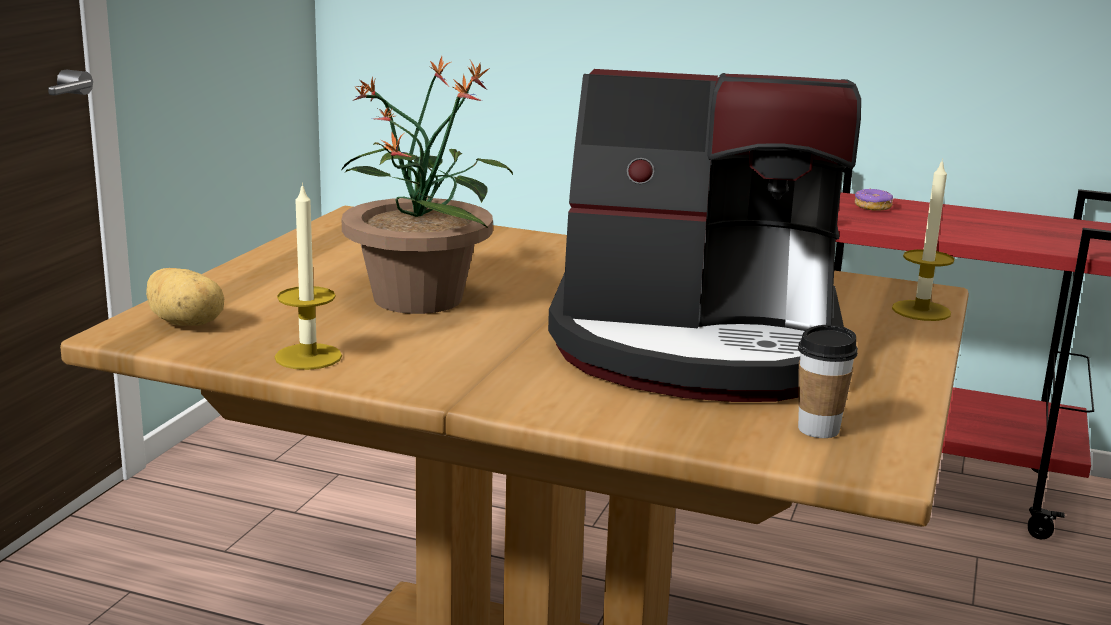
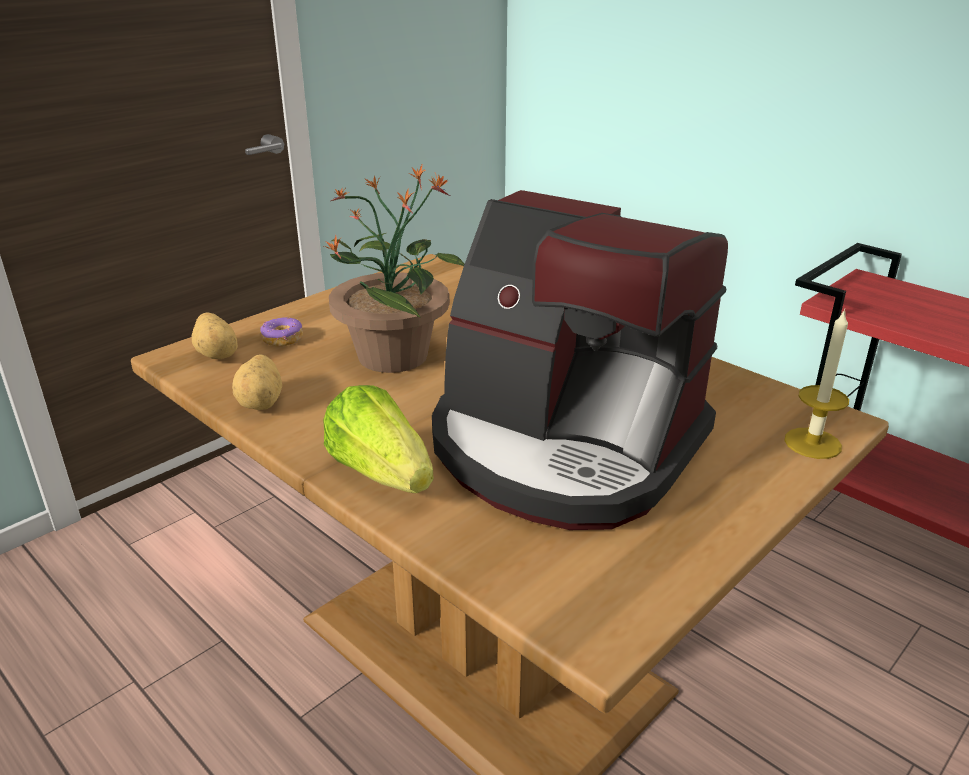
camera: 25 degrees right, 10 degrees up
(308, 357) = (262, 402): candle -> potato
(529, 392) = (381, 472): none -> lettuce
(818, 429) = (580, 573): cup -> none
(873, 207) = (903, 297): donut -> donut (282, 339)

